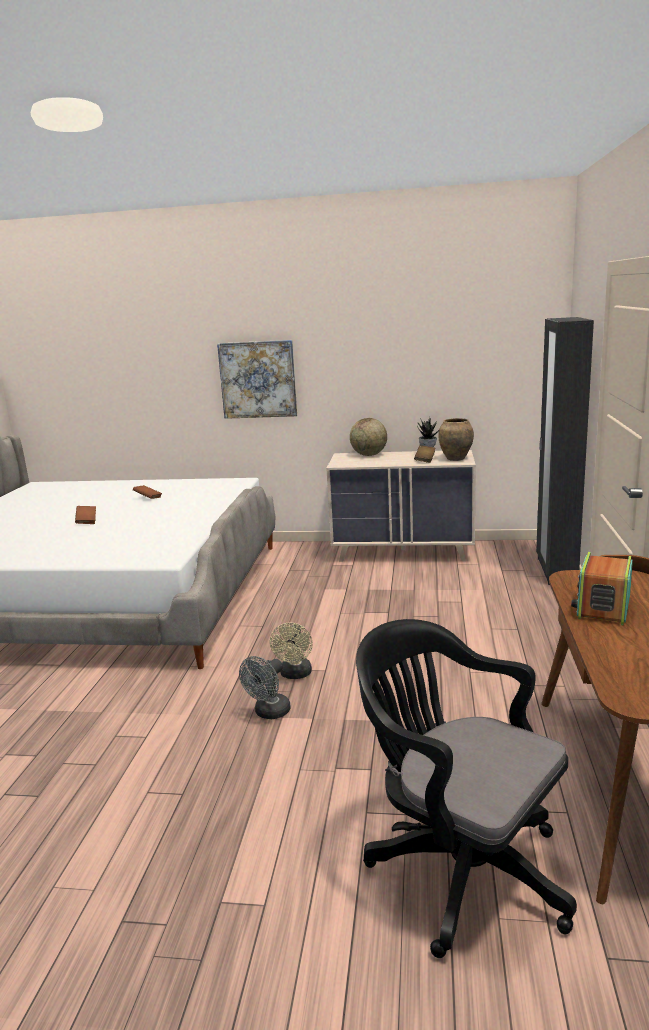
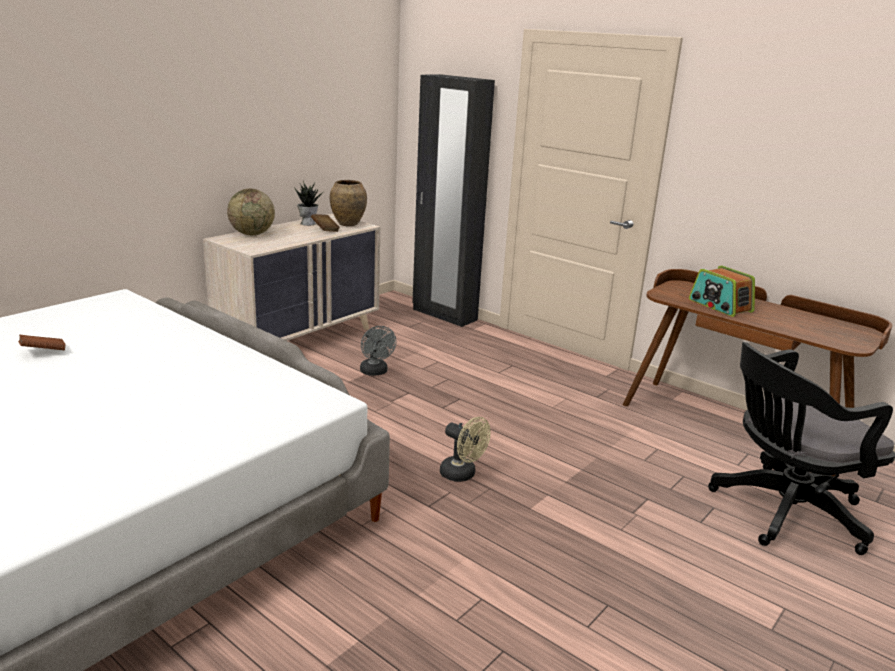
camera: 60 degrees left, 5 degrees up
(87, 521) = (47, 410): brown book -> none
(258, 379) = (97, 147): picture -> none
(269, 713) = (516, 512): grey fan -> grey fan (375, 372)

